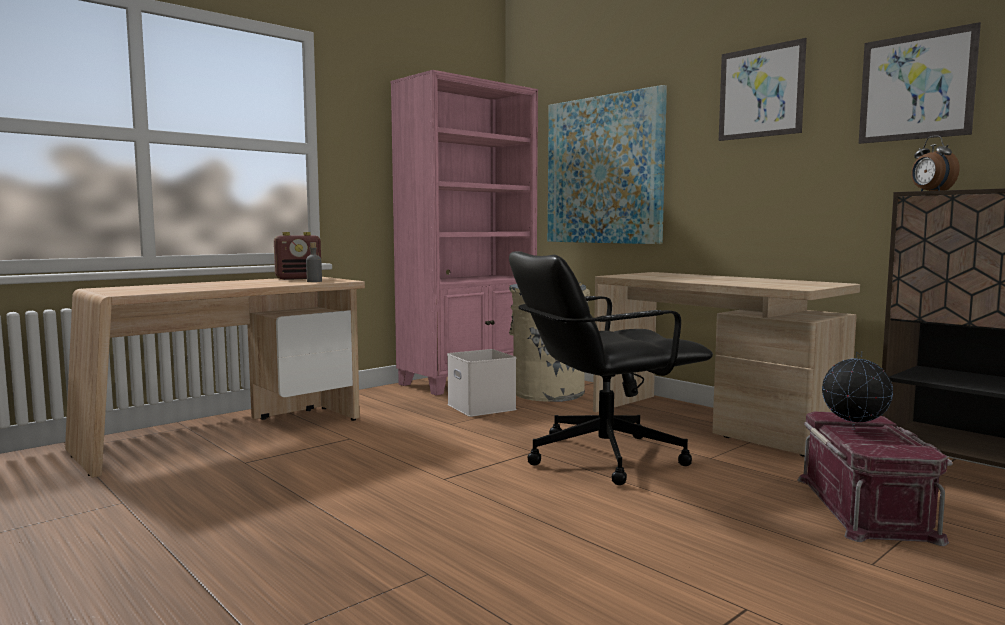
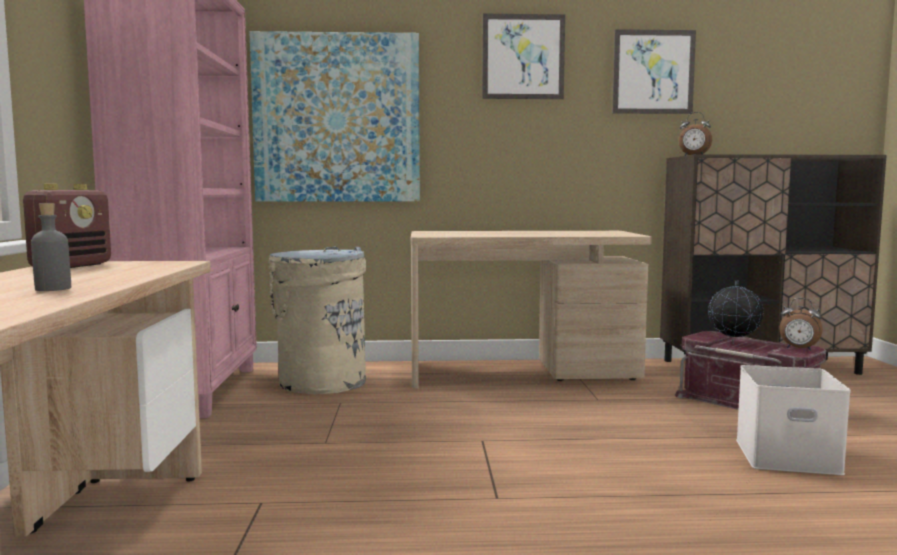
camera: 50 degrees left, 0 degrees up
(314, 281) = (148, 267): grey bottle -> grey bottle (53, 289)
(483, 407) = (303, 414): white storage box -> white storage box (788, 455)
(602, 457) = (539, 424): black office chair -> none
(897, 449) = (798, 349): none -> alarm clock

